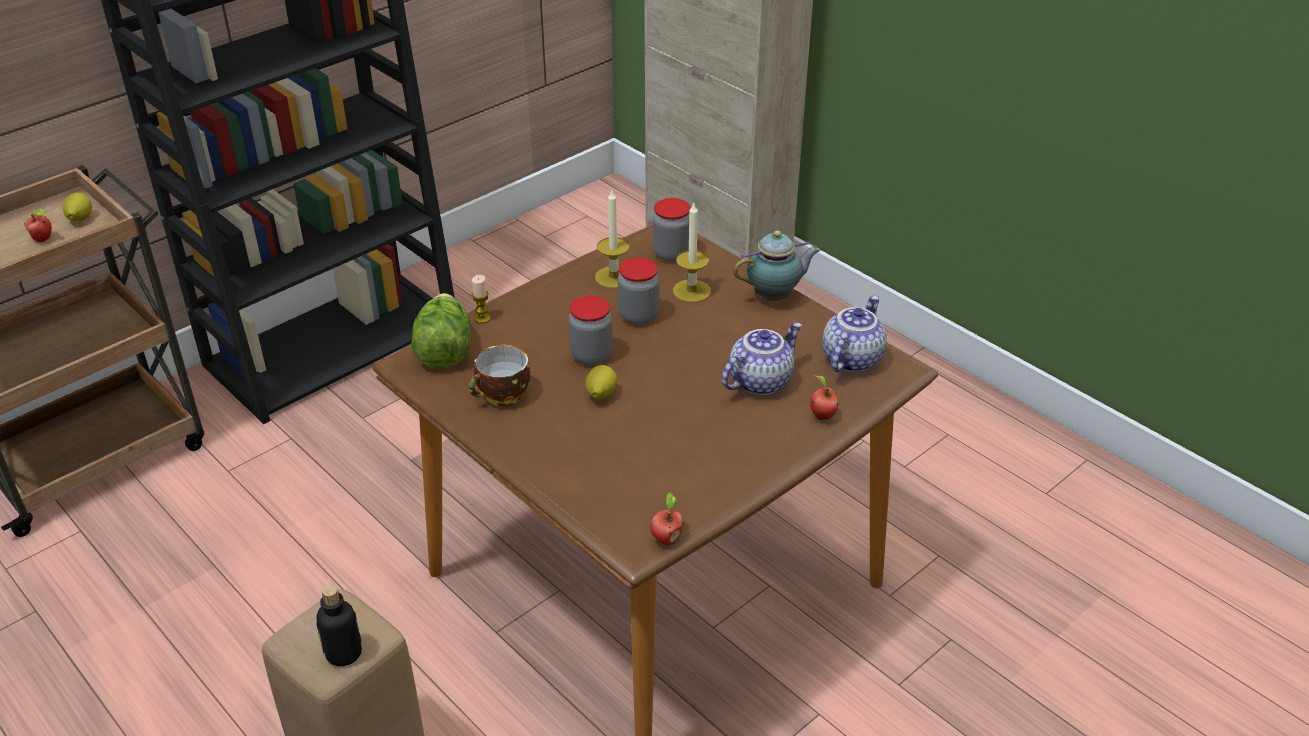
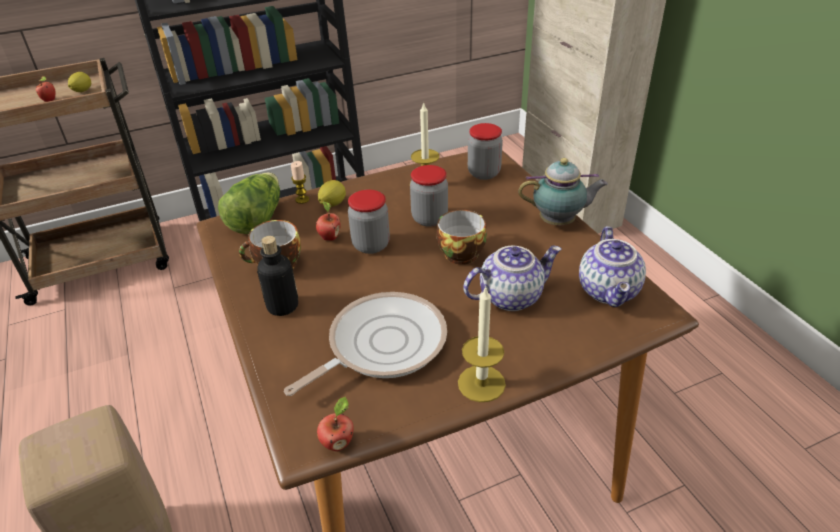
camera: 20 degrees right, 0 degrees up
(344, 653) = (67, 467): bottle -> bottle (282, 306)
(601, 395) = (359, 281): lemon -> lemon (332, 204)
(658, 450) = (381, 345): none -> frying pan
(689, 346) = (460, 252): none -> cup
(691, 291) = (486, 205): candle -> candle (481, 383)
(821, 415) = (557, 344): apple -> apple (329, 237)
(850, 358) = (610, 291): teapot -> teapot turned 135 degrees clockwise

